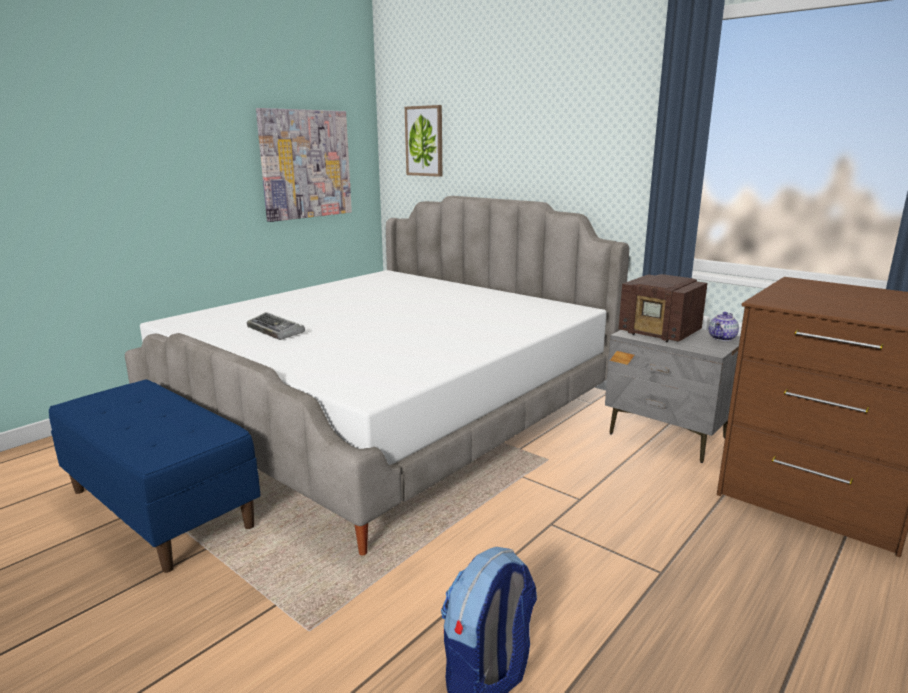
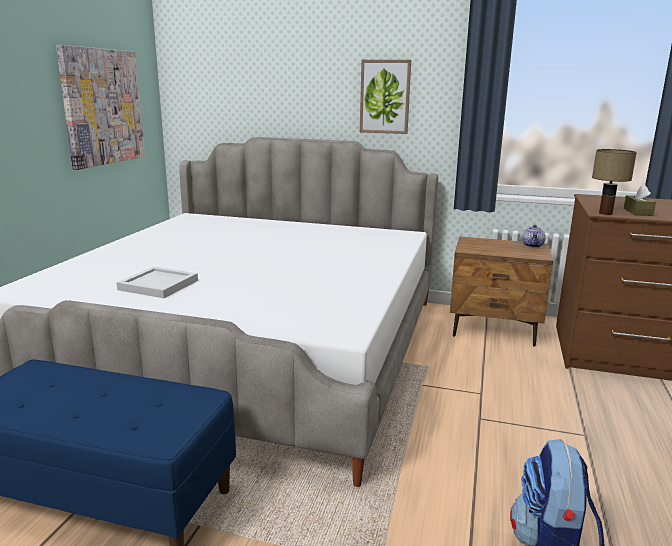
camera: 25 degrees left, 0 degrees up
(276, 331) = (160, 285): keyboard -> white tray
(424, 141) = (218, 84): picture -> picture (385, 97)
(660, 333) = (488, 247): radio -> none
(668, 436) = (494, 330): grey nightstand -> brown nightstand
(772, 302) = (606, 213): none -> table lamp
(825, 304) = (637, 212): none -> brown tissue box

